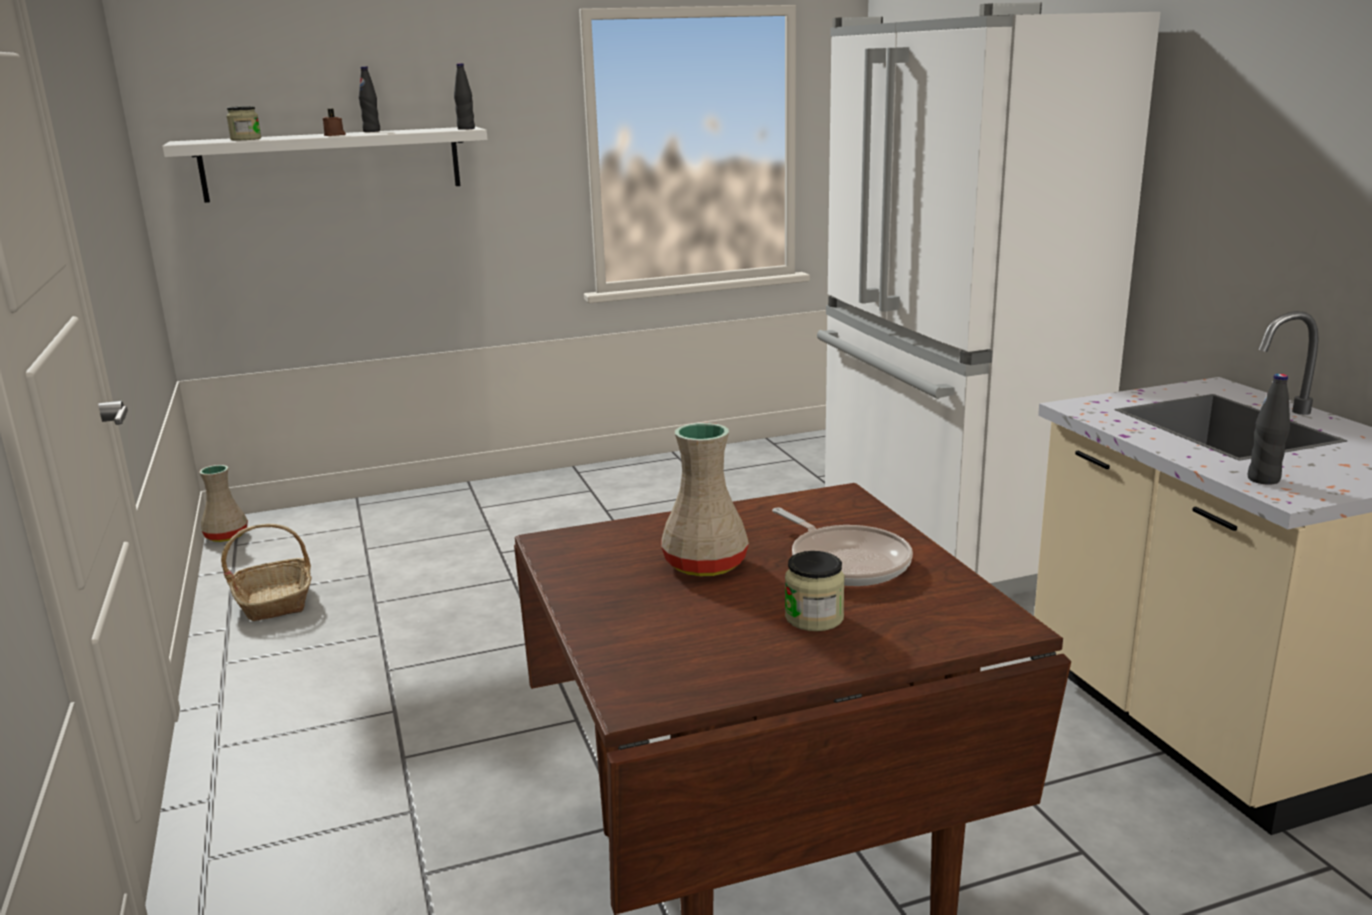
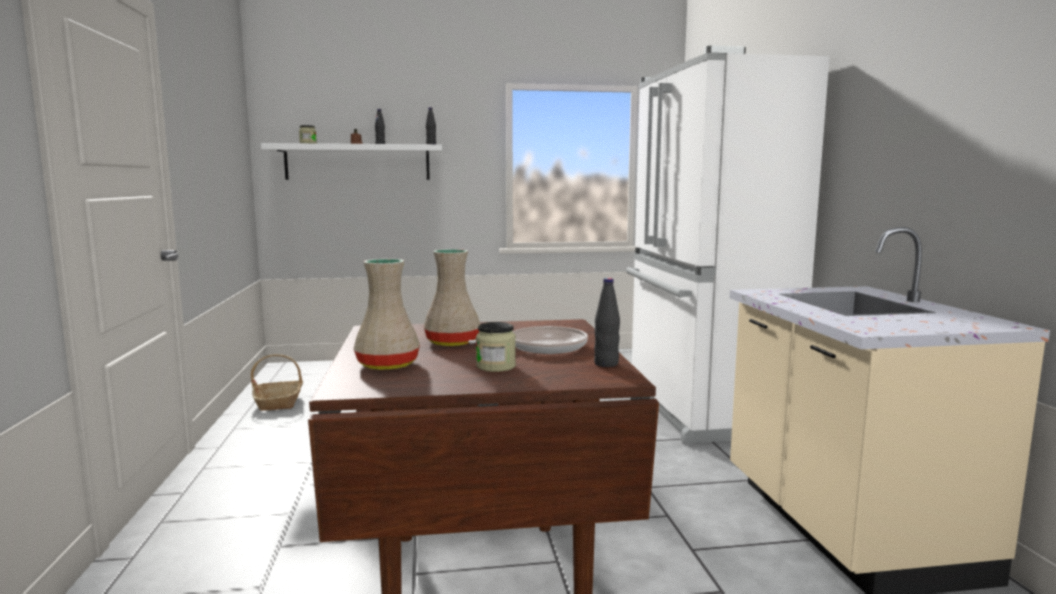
camera: 10 degrees right, 10 degrees down
(225, 536) = (271, 371): beige vase -> beige vase (386, 365)
(845, 562) = (542, 347): frying pan -> frying pan turned 90 degrees counterclockwise
(1263, 479) = (856, 323): black bottle -> black bottle (606, 364)

